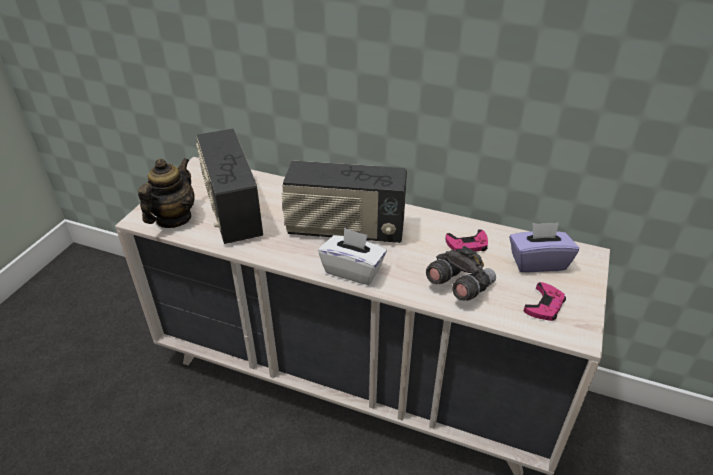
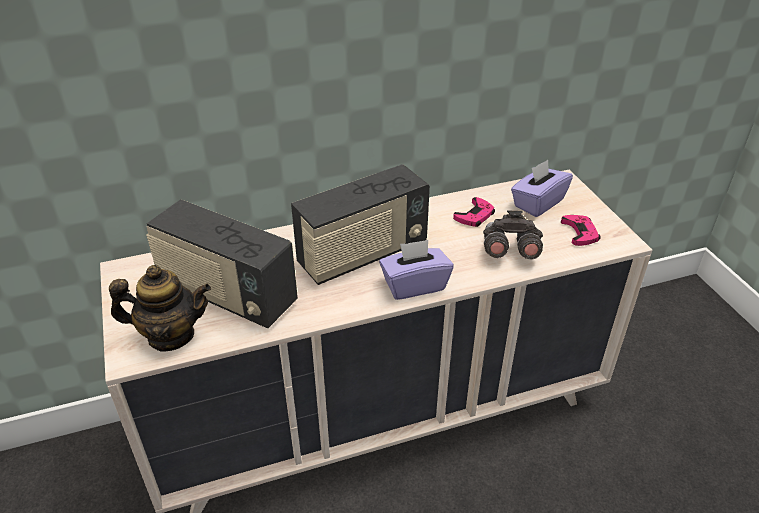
camera: 40 degrees left, 0 degrees up
(173, 218) = (170, 335): teapot -> teapot turned 105 degrees clockwise
(353, 270) = (414, 285): white tissue box -> purple tissue box

